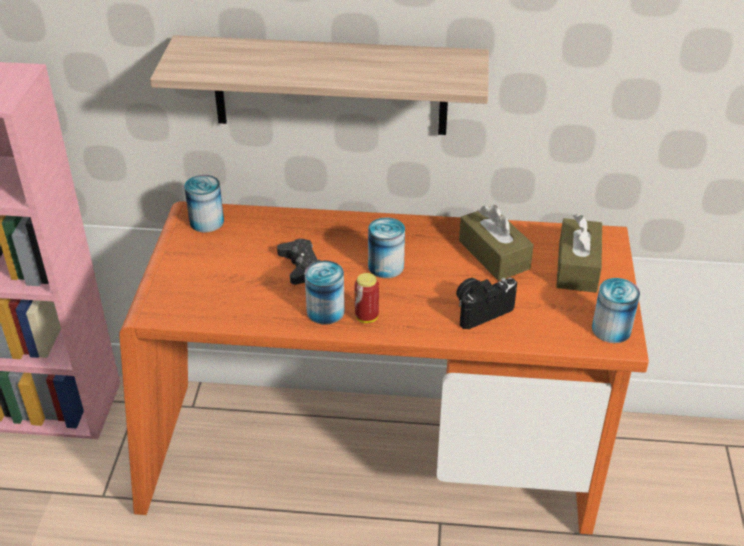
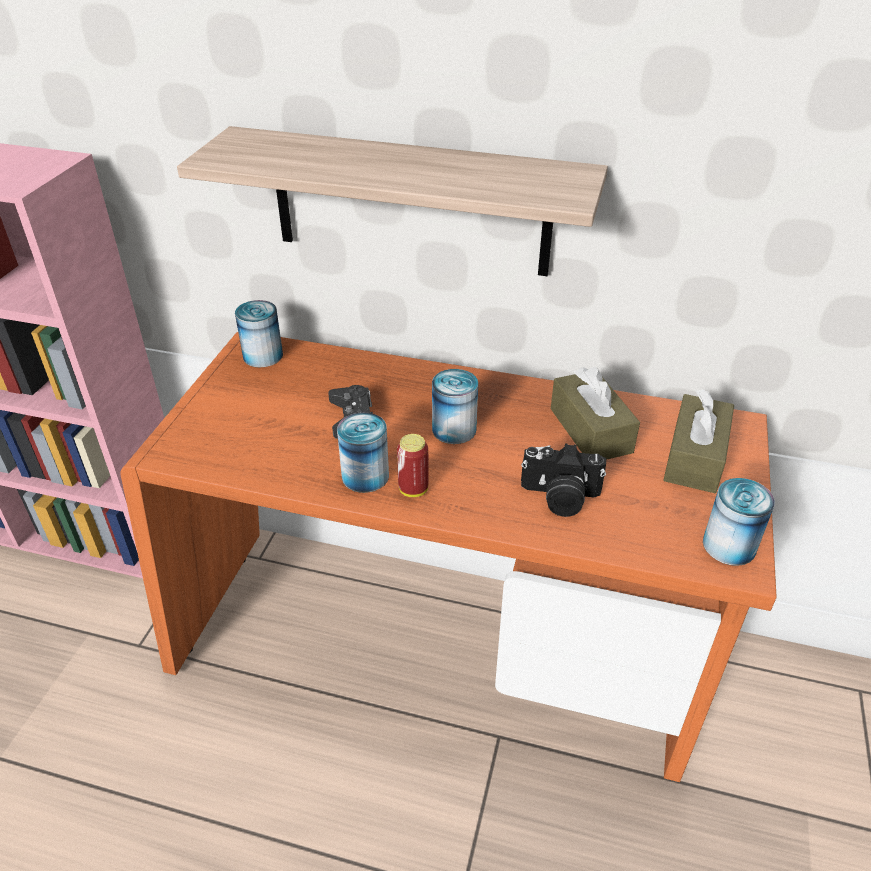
camera: 10 degrees right, 0 degrees up
(480, 310) = (559, 498): camera -> camera turned 150 degrees counterclockwise

